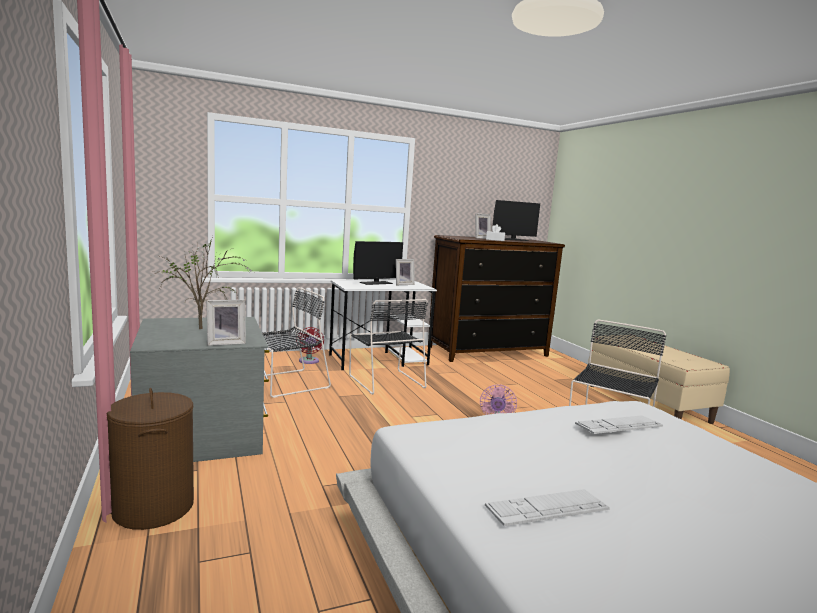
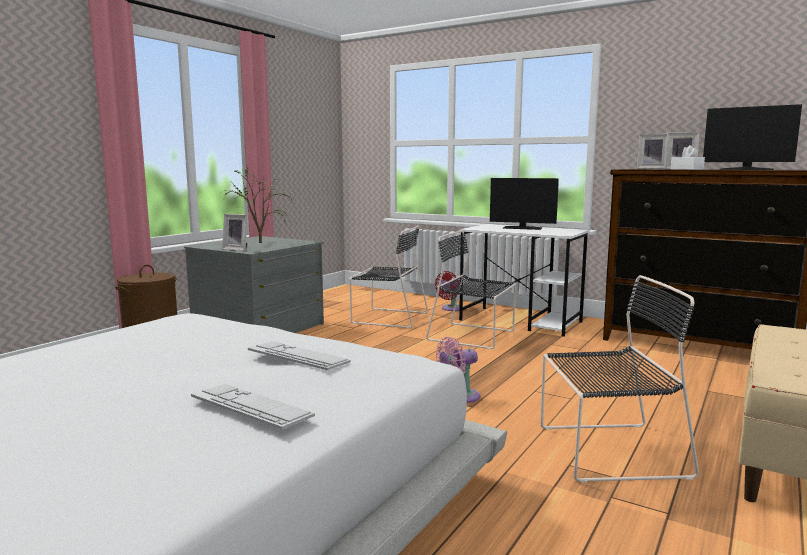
camera: 55 degrees right, 0 degrees up
(385, 381) = (474, 336): black chair -> black chair turned 90 degrees clockwise
(403, 284) = (550, 231): picture frame -> picture frame (651, 168)
(547, 508) = (65, 360): keyboard -> keyboard (250, 407)

